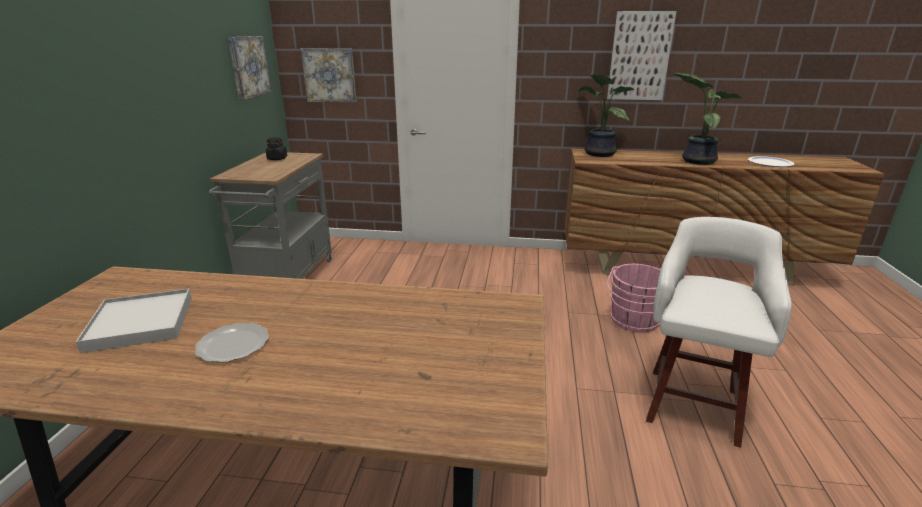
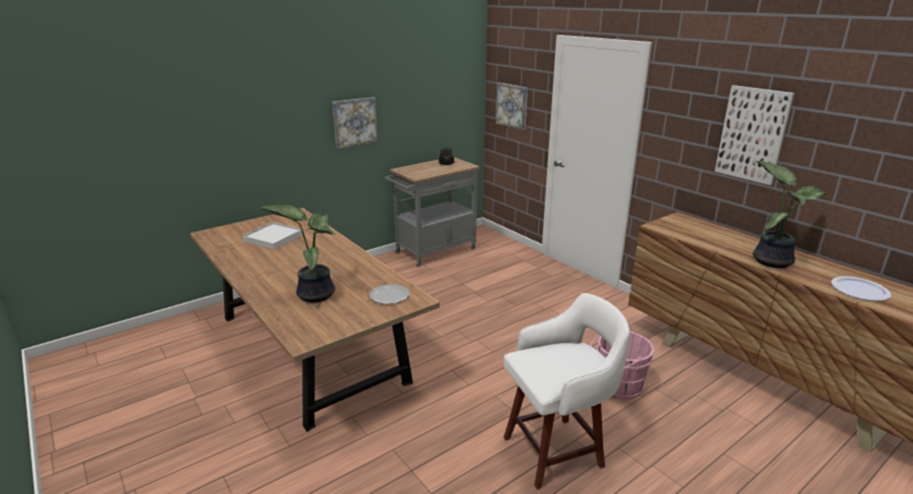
camera: 45 degrees right, 0 degrees up
(232, 345) = (284, 260): plate -> plate (389, 296)
(248, 66) = (450, 95): picture -> picture (354, 122)
(597, 154) = (686, 223): potted plant -> potted plant (314, 294)

